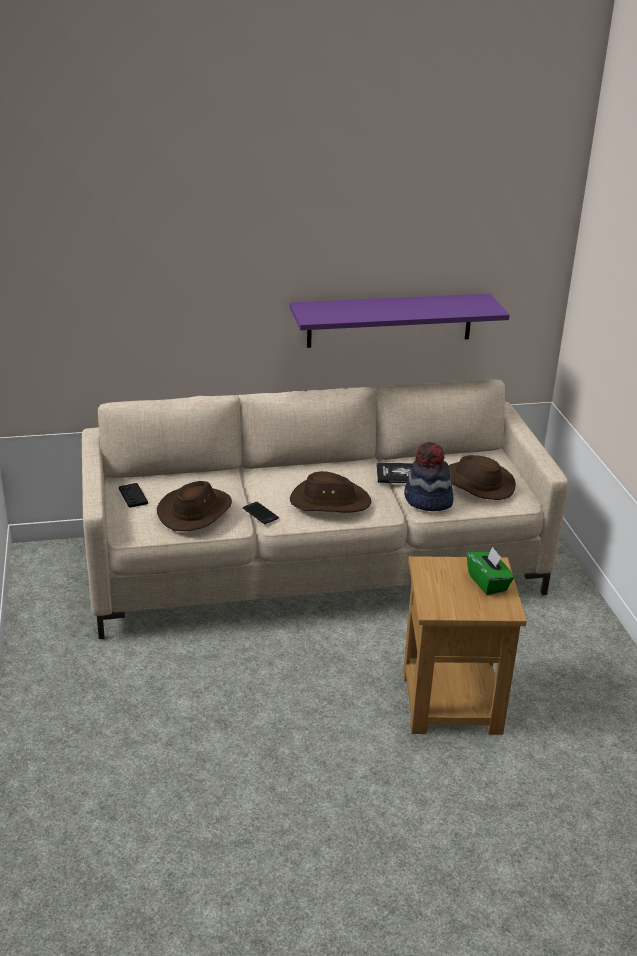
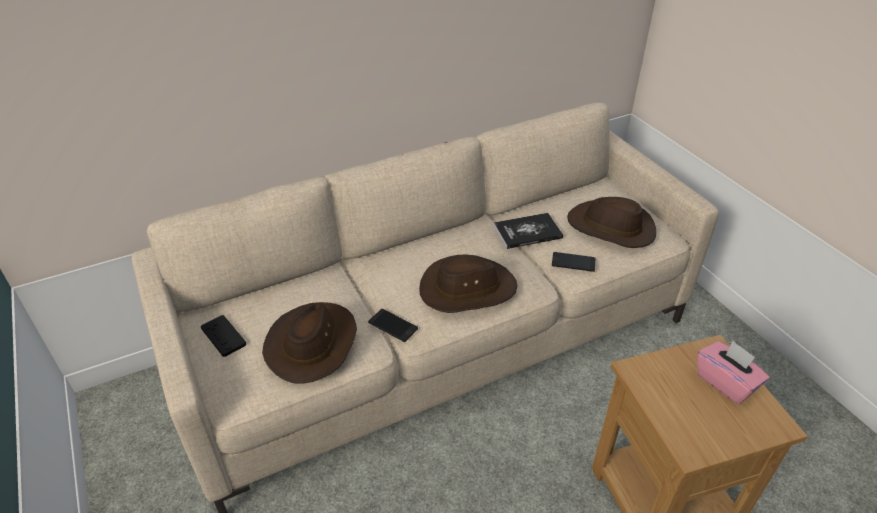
camera: 15 degrees left, 10 degrees up
(390, 320) = (481, 52): purple shelf -> none
(427, 500) = (573, 262): hat -> phone
(488, 582) = (726, 382): green tissue box -> pink tissue box

